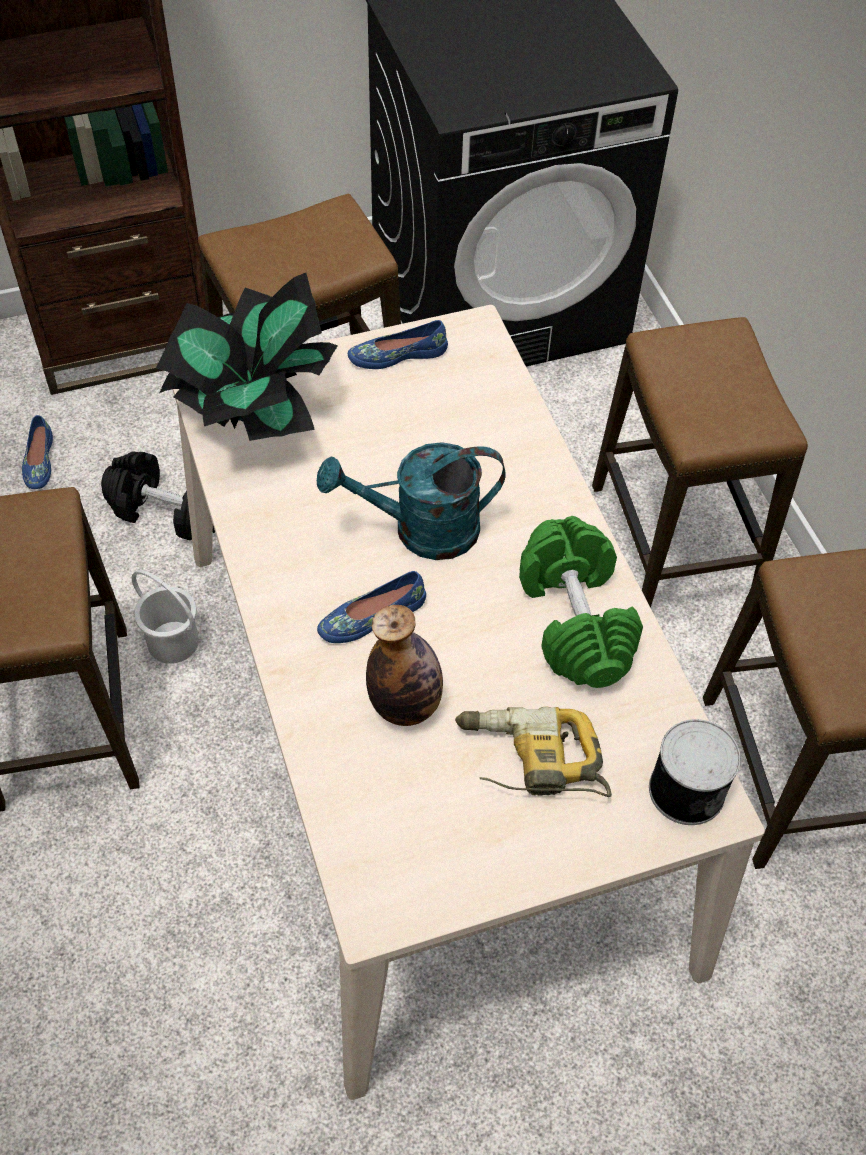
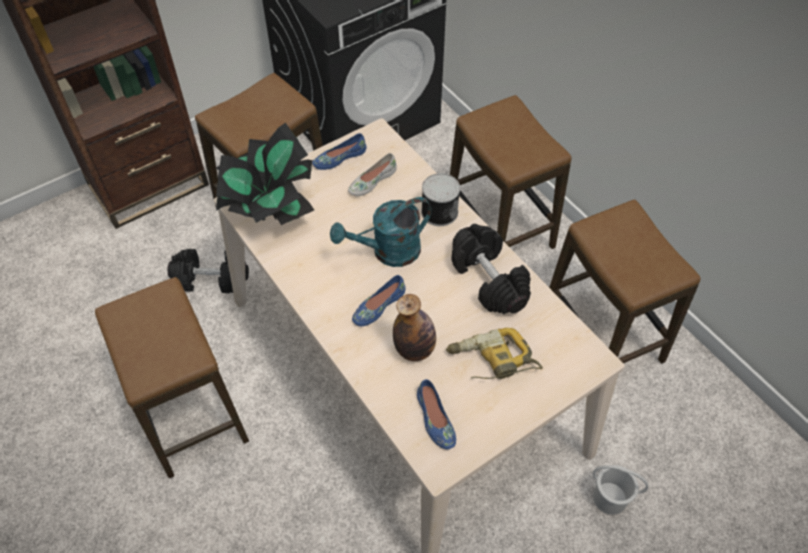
camera: 15 degrees left, 0 degrees up
(38, 462) = (122, 270): blue shoe -> blue shoe (435, 419)
(172, 642) = (239, 354): white bucket -> white bucket (610, 498)
(437, 405) = (372, 181): none -> white shoe
(576, 621) = (489, 280): green dumbbell -> black dumbbell
(685, 788) = (577, 354): can -> can (438, 211)

